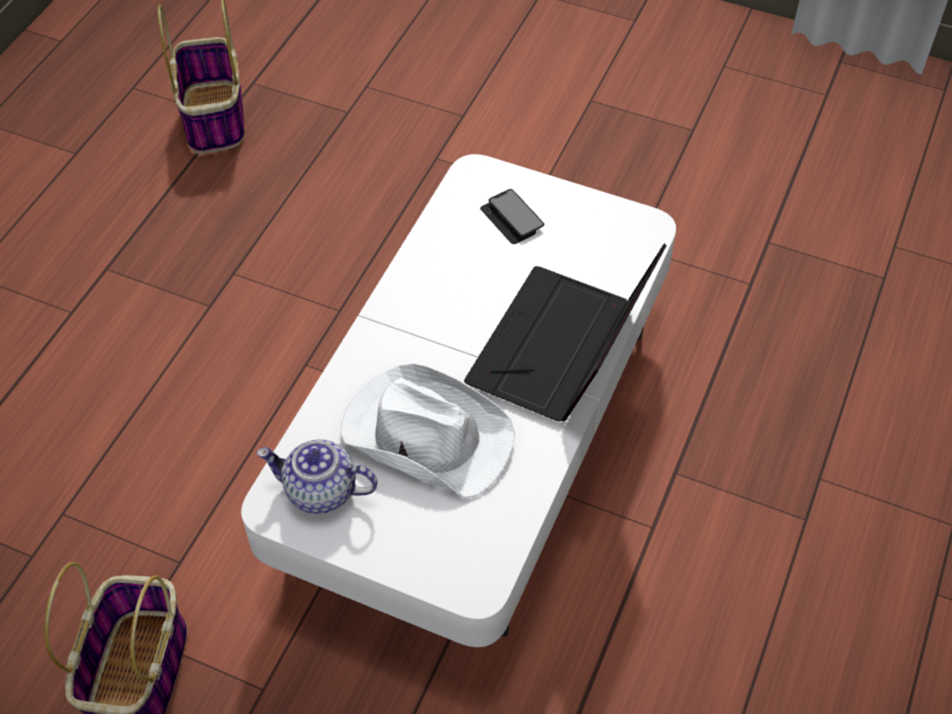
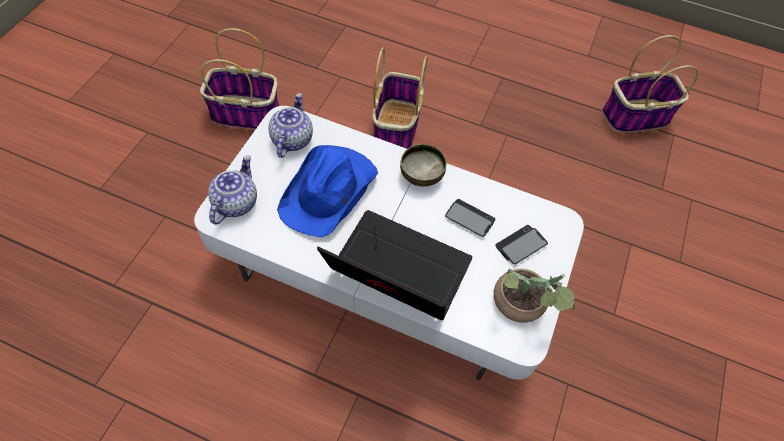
camera: 85 degrees right, 5 degrees up
(202, 424) = (396, 128): none -> basket
(397, 318) = (422, 175): none -> bowl
(426, 433) = (329, 191): white hat -> blue hat
(448, 561) = (235, 202): none -> teapot
(471, 268) = (469, 218): none -> phone
(599, 224) = (522, 306): none -> potted plant

